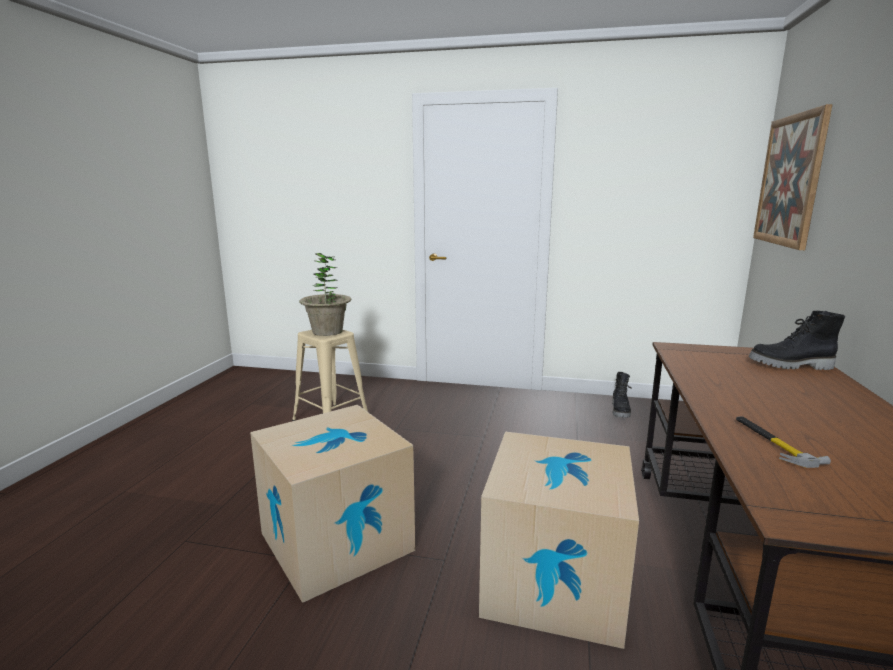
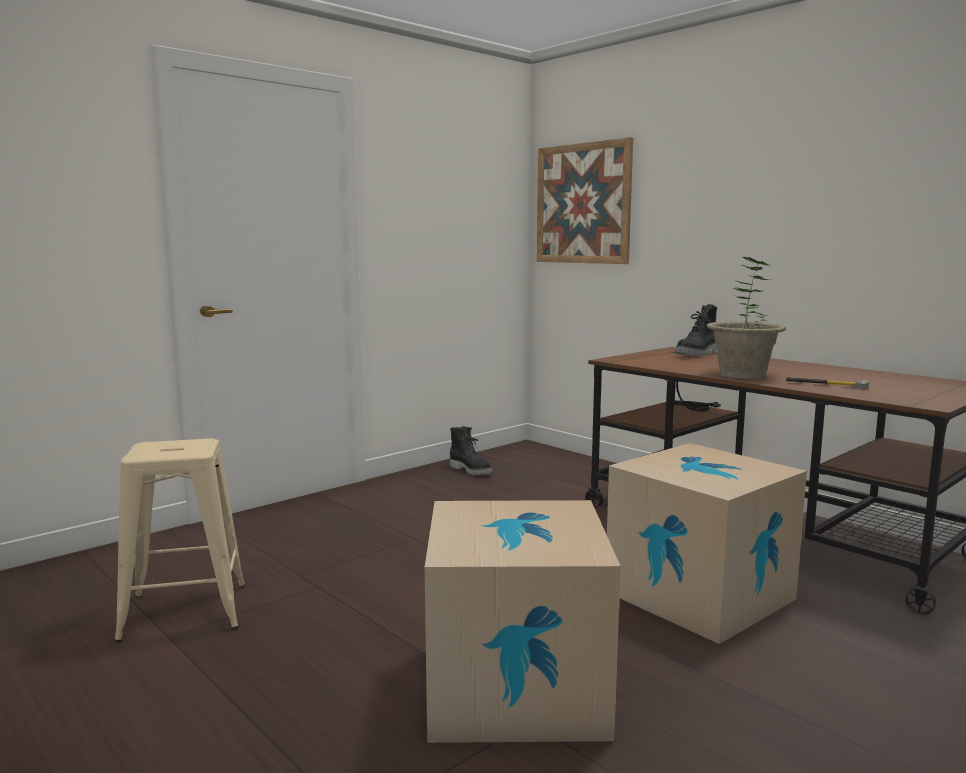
camera: 55 degrees left, 5 degrees down
(327, 332) = (173, 447): potted plant -> potted plant (742, 375)

